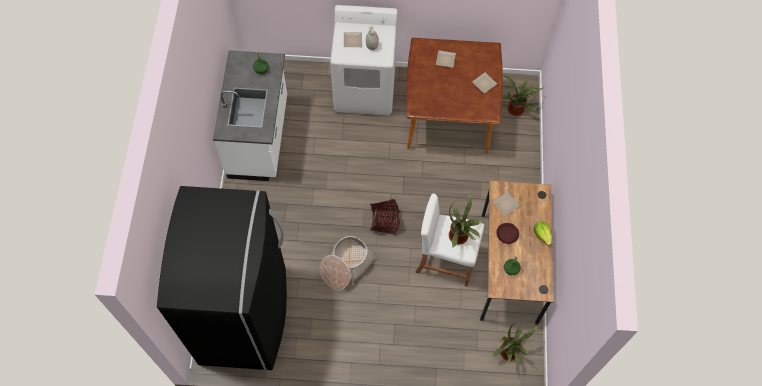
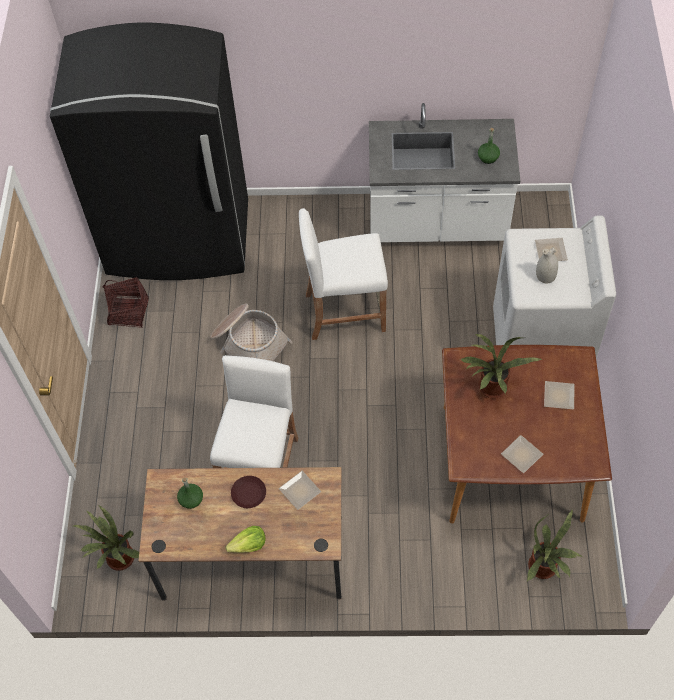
camera: 90 degrees right, 5 degrees down
(327, 201) = (345, 312): none -> white stool
(384, 222) = (318, 385): basket -> basket (128, 312)
(460, 236) = (248, 434): potted plant -> potted plant (492, 389)

